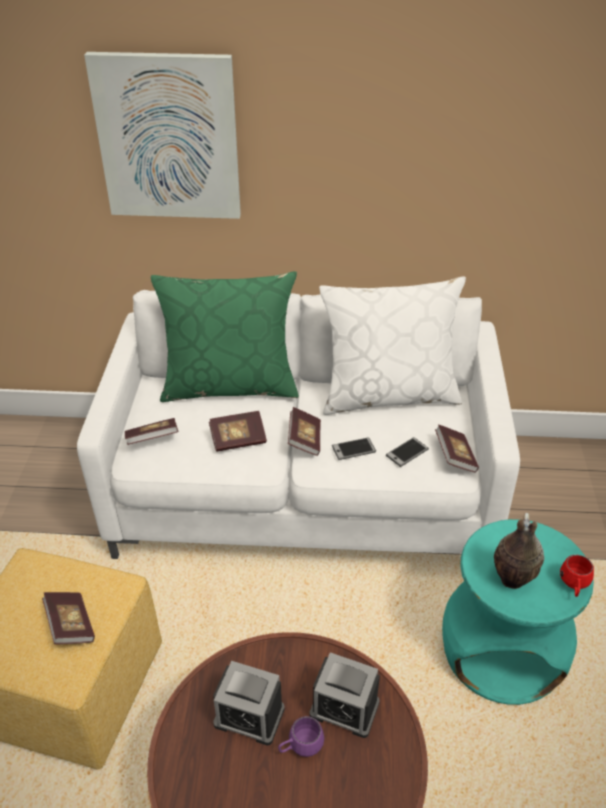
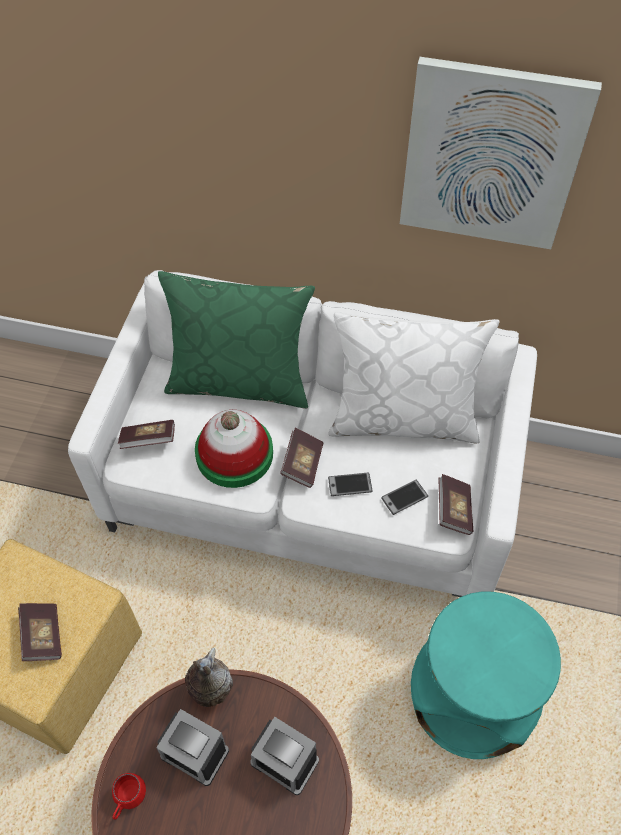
camera: 10 degrees right, 15 degrees up
(168, 138) = (186, 121): picture -> picture (491, 156)
(238, 440) = (234, 454): book -> hat
(300, 747) = (235, 793): purple mug -> none
(511, 580) = (474, 664): vase -> vase (210, 692)
(574, 586) = (536, 682): red mug -> red mug (128, 799)

